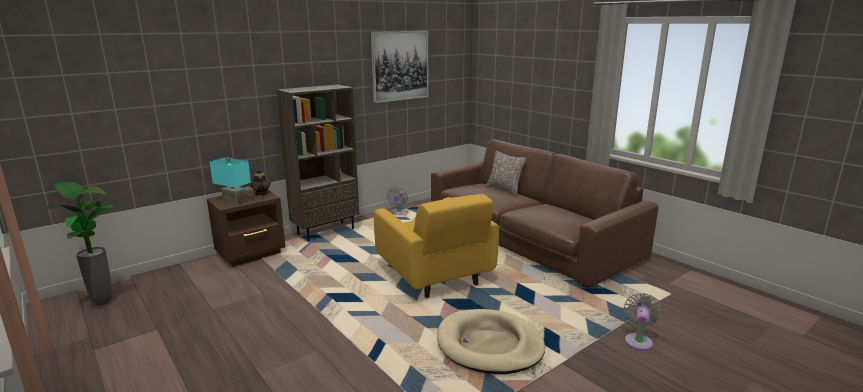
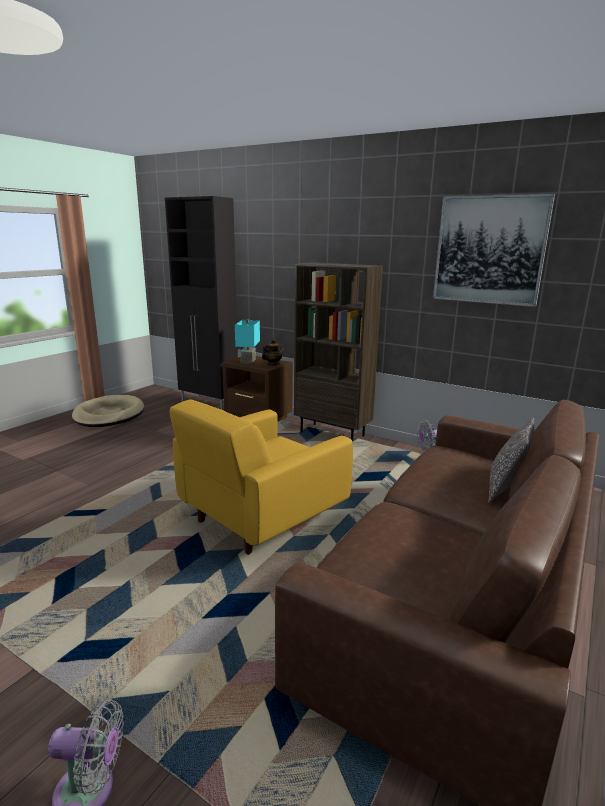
camera: 70 degrees right, 0 degrees up
(103, 302) = (158, 399): potted plant -> none
(171, 273) = (209, 403): none -> black cabinet
(489, 345) = (88, 588): beige dog bed -> beige dog bed (109, 415)

